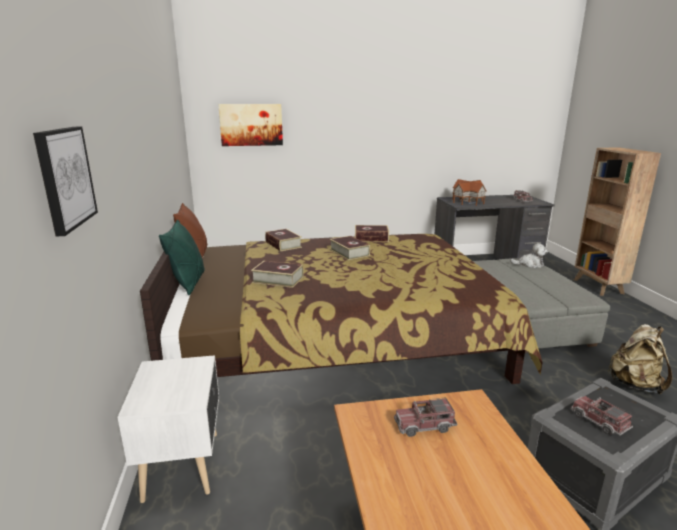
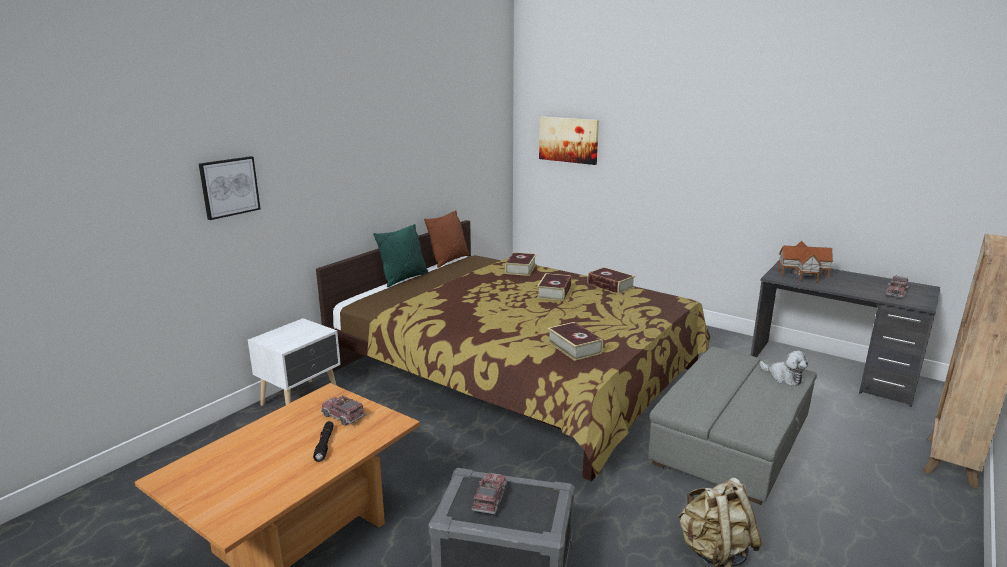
camera: 45 degrees right, 0 degrees up
(278, 279) = (452, 295): book -> book (574, 347)
(476, 461) = (324, 445): none -> black flashlight

